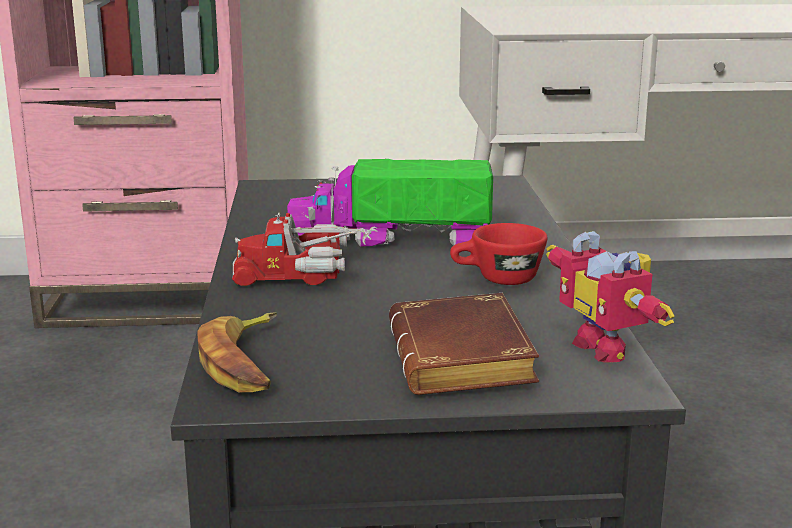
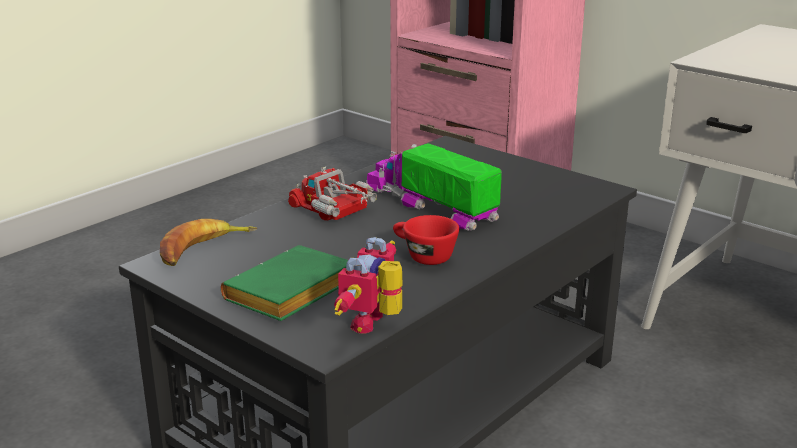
camera: 45 degrees right, 5 degrees up
(466, 361) = (290, 295): brown book -> green book

